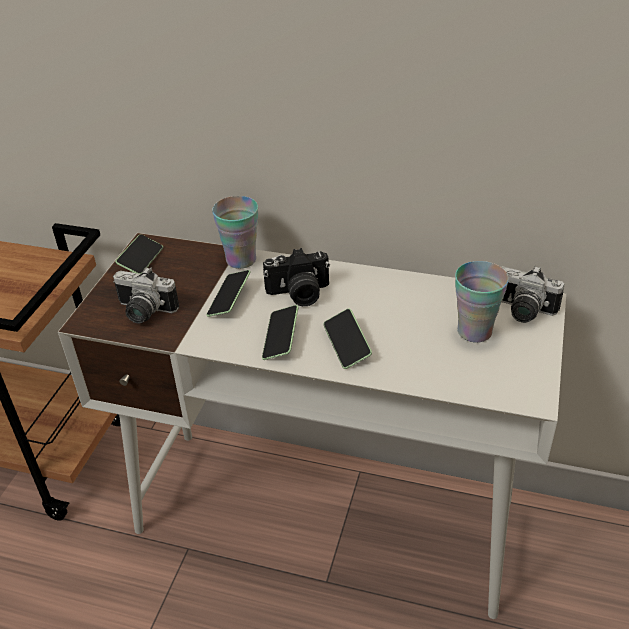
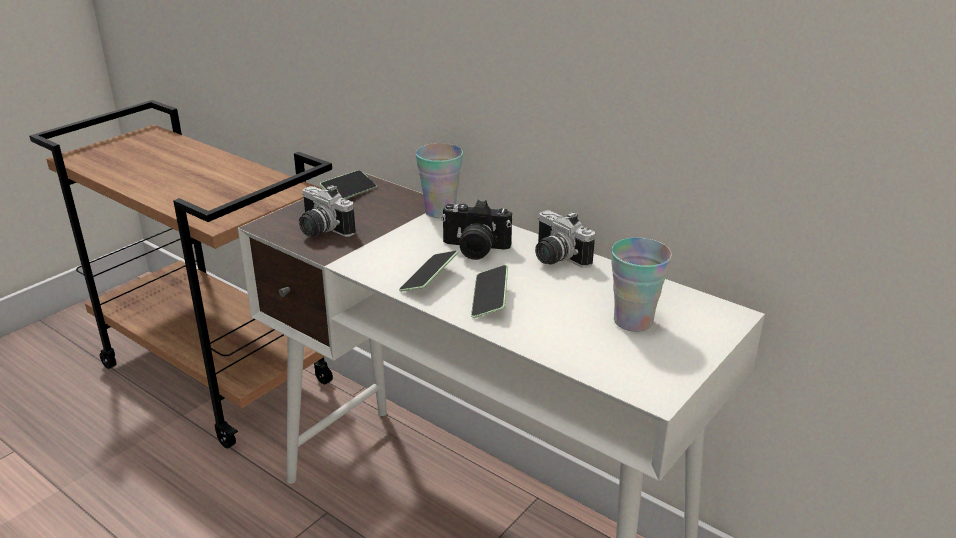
camera: 20 degrees right, 10 degrees down
(229, 300) = (405, 239): phone -> none
(521, 311) = (699, 317): camera -> camera (555, 258)

